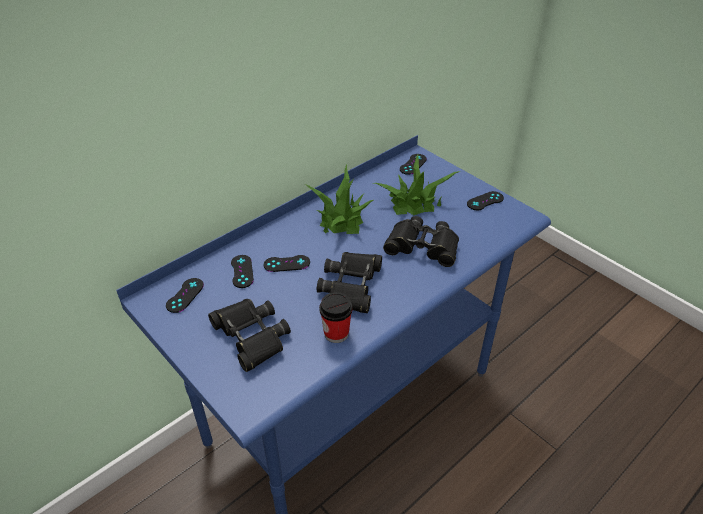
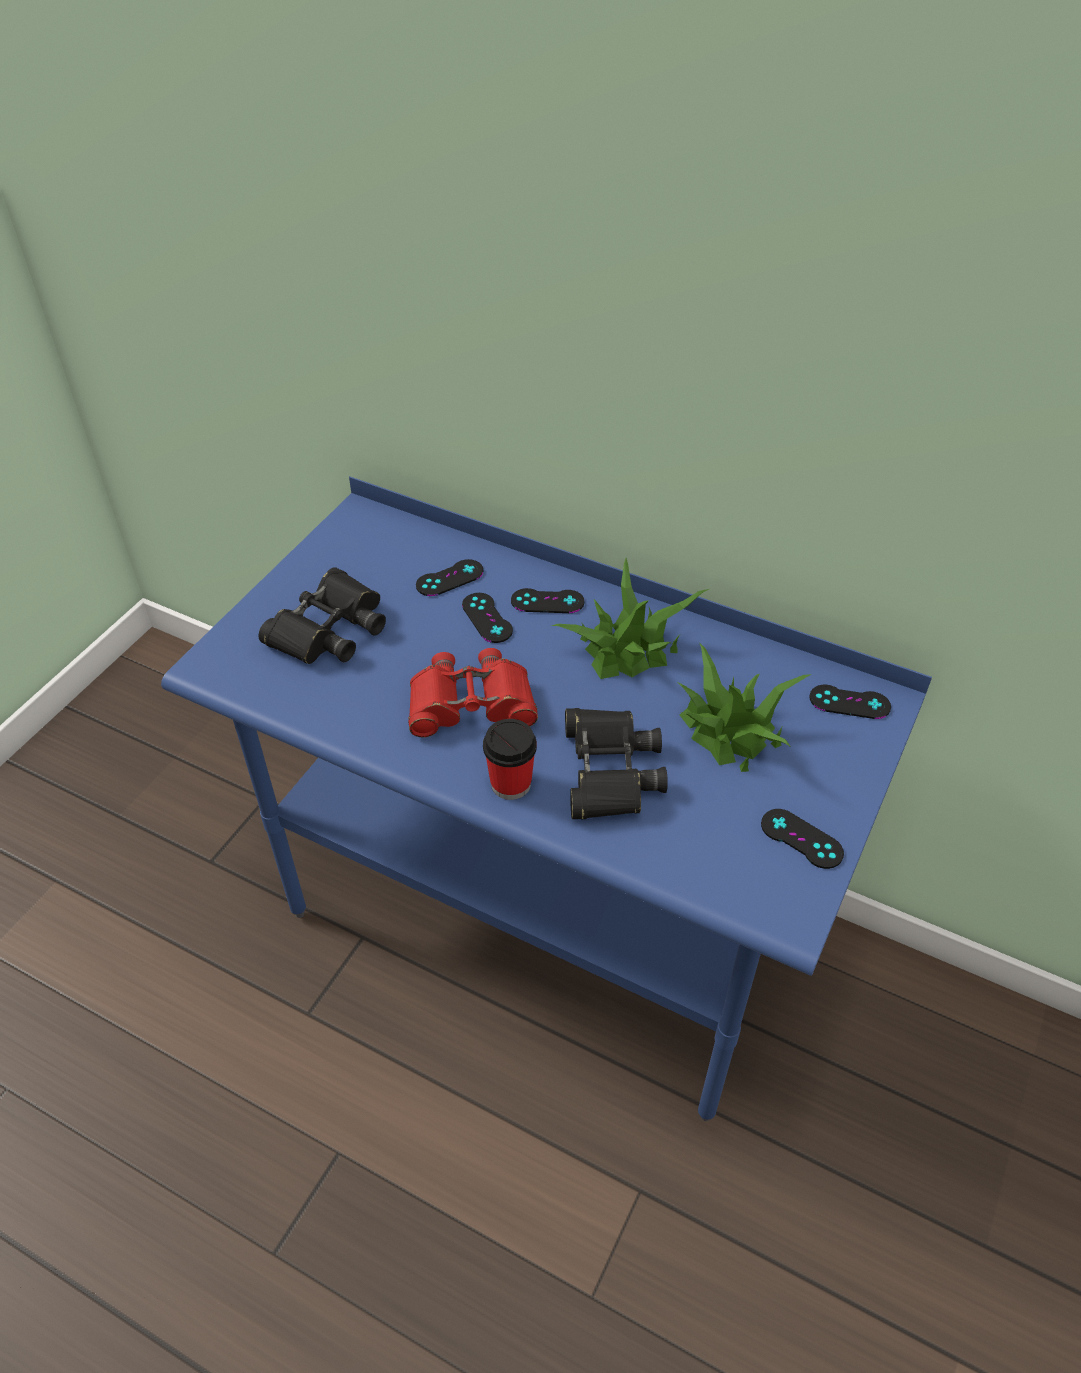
camera: 70 degrees right, 5 degrees up
(185, 295) = (381, 542): black game controller -> black game controller (547, 601)
(336, 333) = (365, 713): cup -> cup (511, 783)
(351, 286) = (471, 703): black binoculars -> red binoculars

